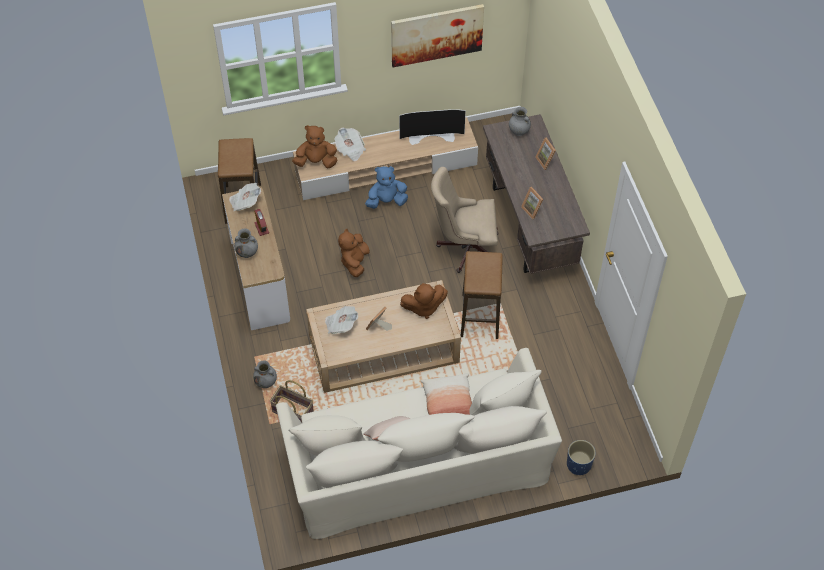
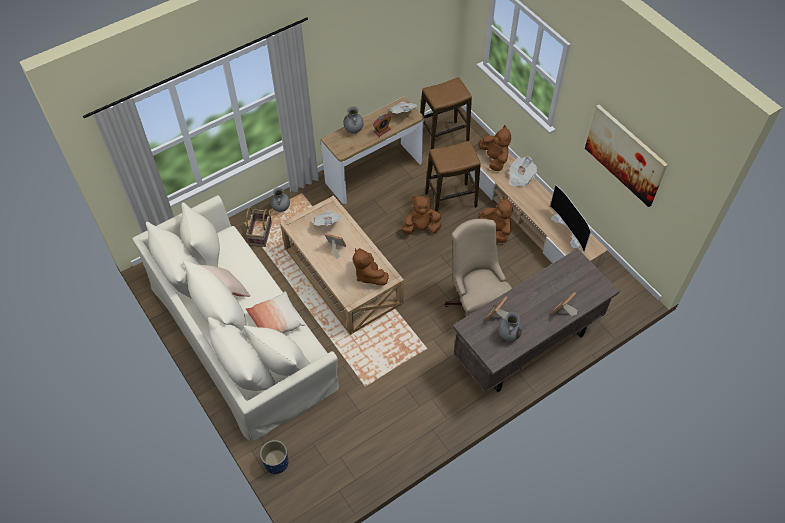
camera: 70 degrees right, 0 degrees up
(386, 201) = (496, 230): blue plush toy -> brown plush toy
(480, 316) = (405, 336): stool -> stool (450, 200)
(518, 131) = (587, 278): grey vase -> grey vase (508, 334)

